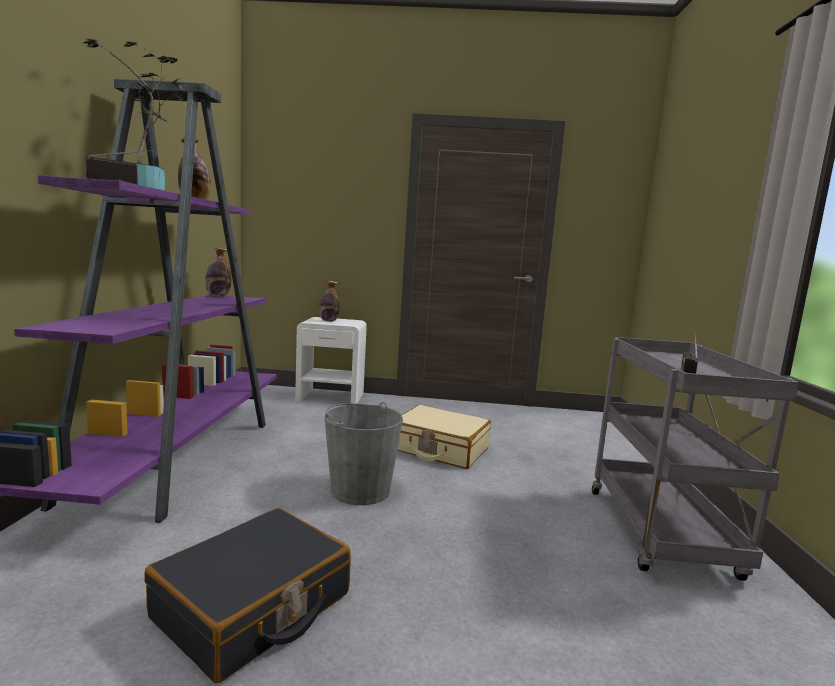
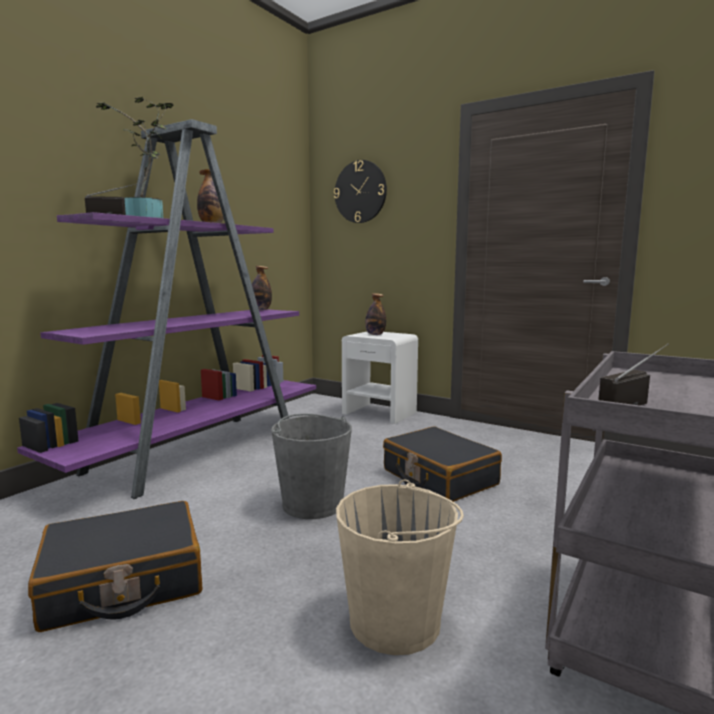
camera: 30 degrees right, 0 degrees up
(304, 177) = (360, 192): none -> wall clock
(439, 449) = (439, 477): beige suitcase -> black suitcase
(522, 567) = (395, 621): none -> beige bucket

